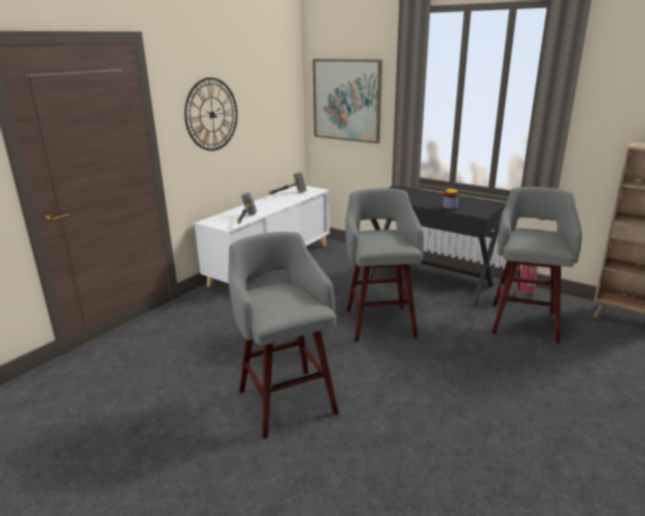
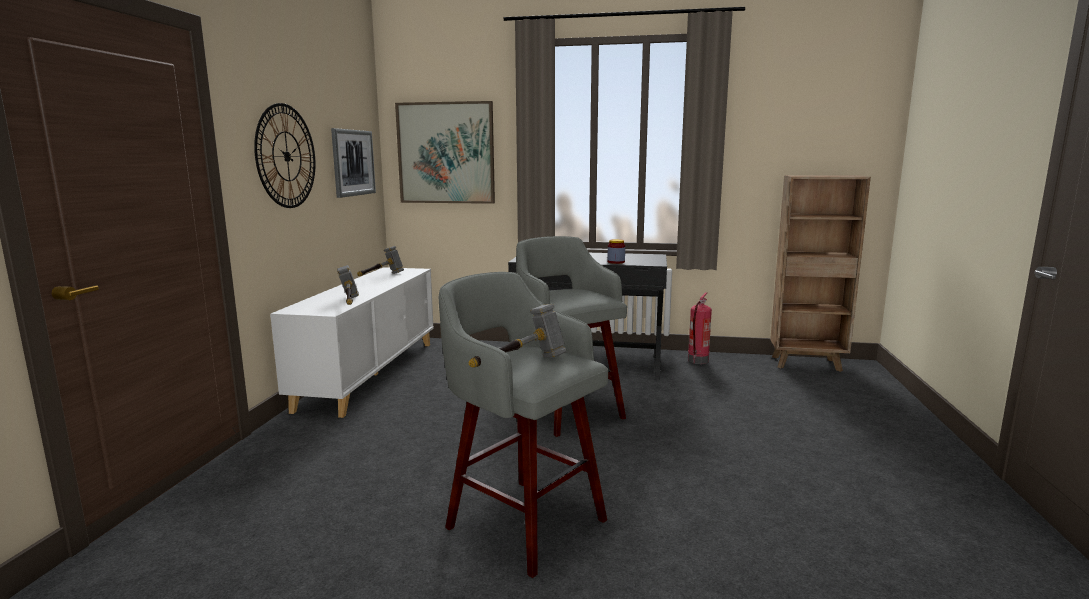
camera: 25 degrees left, 10 degrees down
(271, 304) = (520, 365): none -> hammer
(274, 109) = (353, 162): none -> picture
(524, 321) = (720, 383): grey stool -> none

